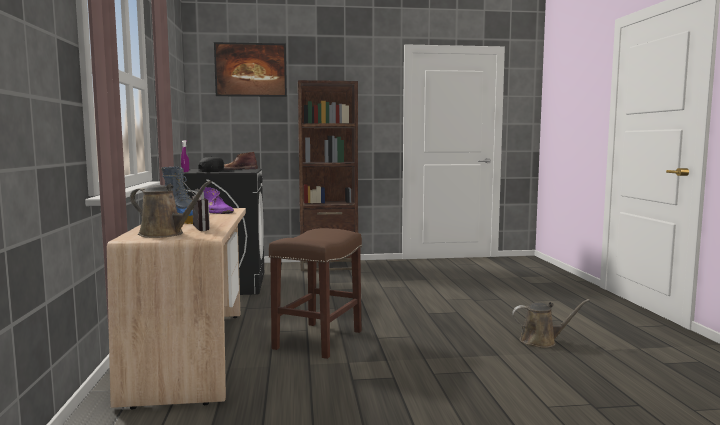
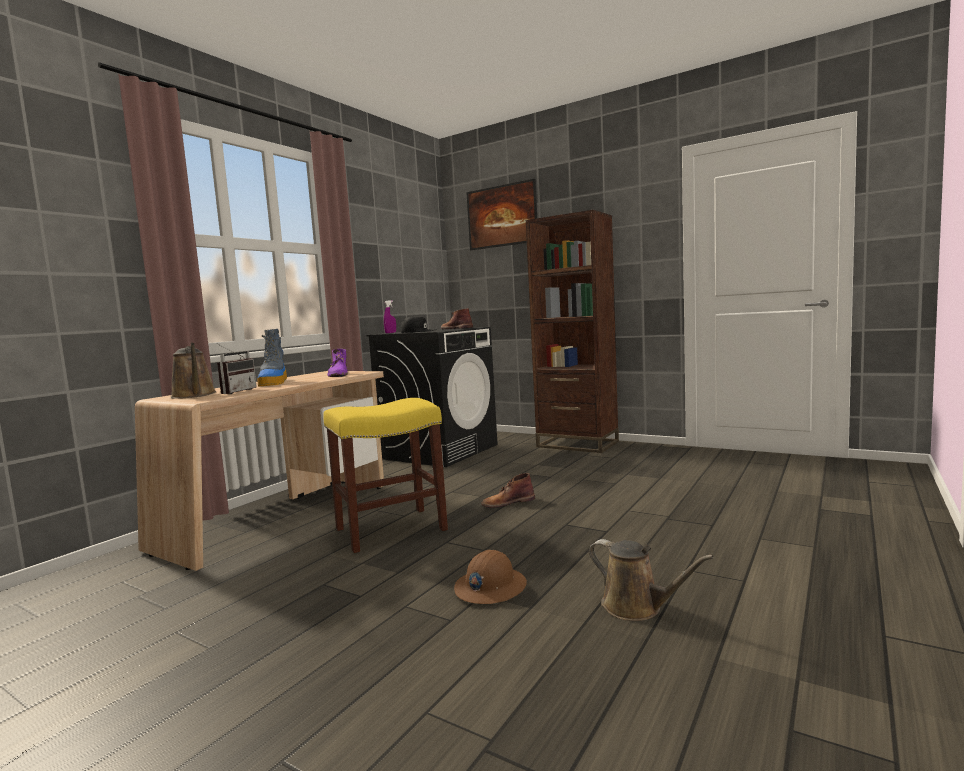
camera: 40 degrees right, 0 degrees up
(318, 340) = (389, 530): brown stool -> yellow stool
(363, 308) = (507, 502): none -> brown boot
(458, 352) = (490, 587): none -> brown hard hat

